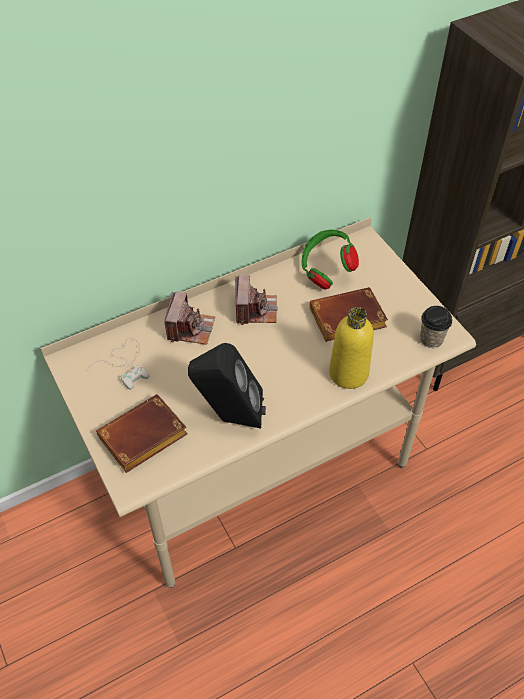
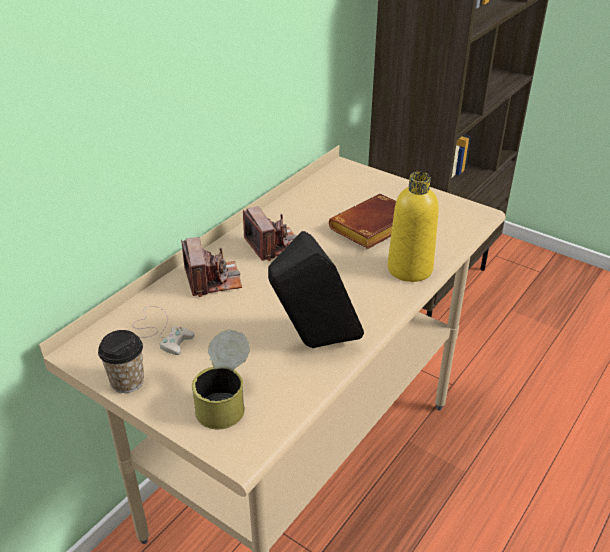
camera: 25 degrees left, 15 degrees down
(142, 439) = (225, 399): brown book -> can
(326, 271) = (323, 198): green headphones -> none
(431, 339) = (464, 221): cup -> cup (127, 381)

